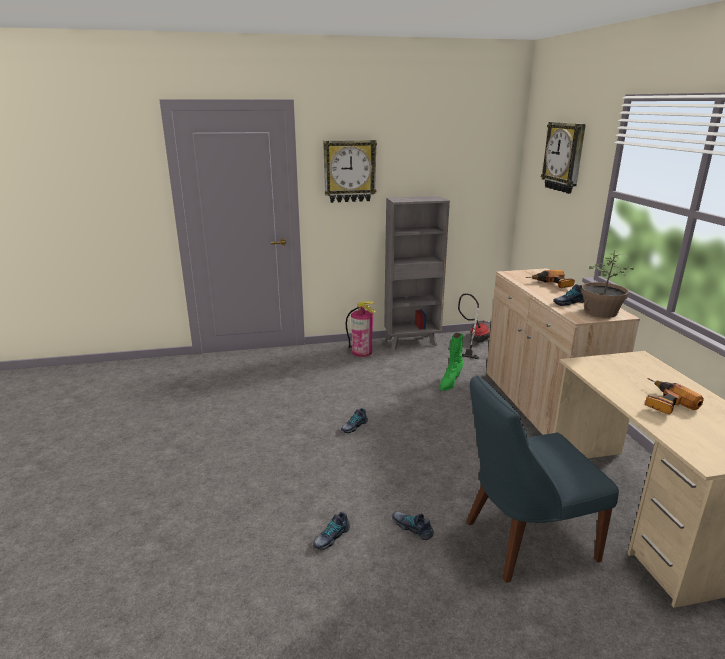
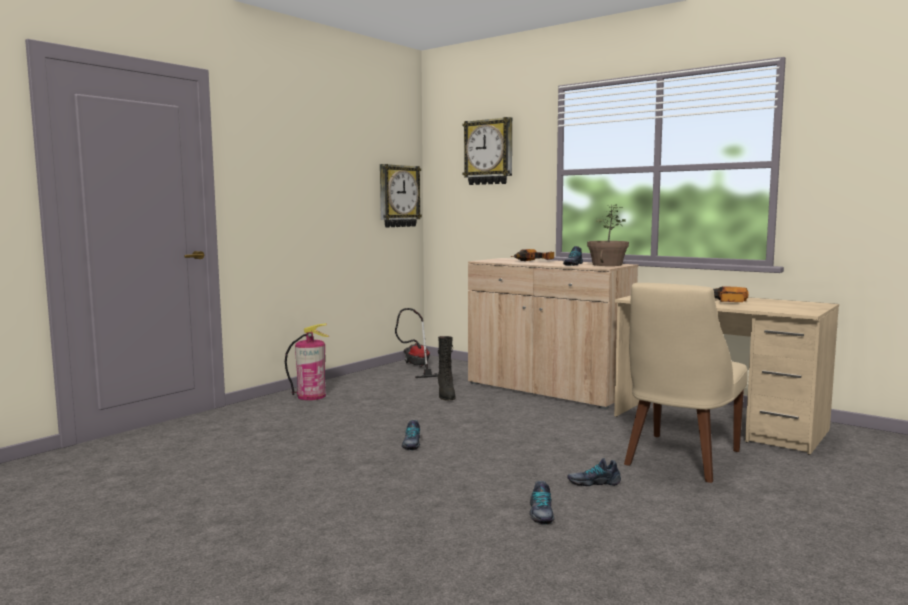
camera: 40 degrees left, 15 degrees down
(349, 171) = (271, 165): wall clock -> wall clock (398, 196)
(412, 342) = (354, 379): grey bookcase -> none
(450, 382) = (446, 395): green boot -> black boot
(524, 541) = (679, 459): blue chair -> beige chair

